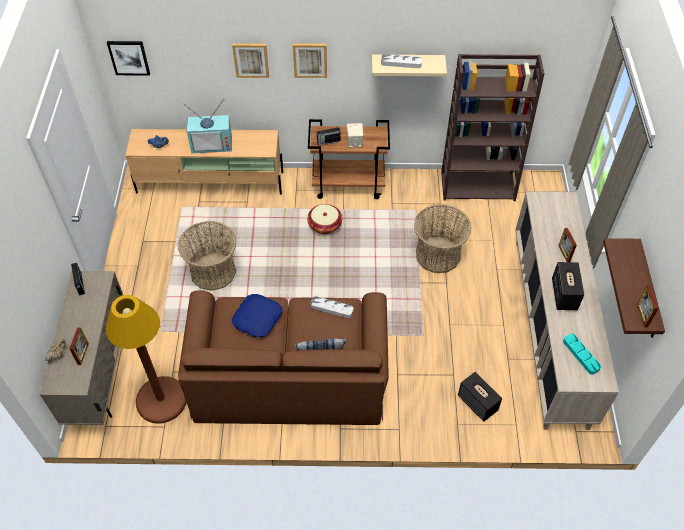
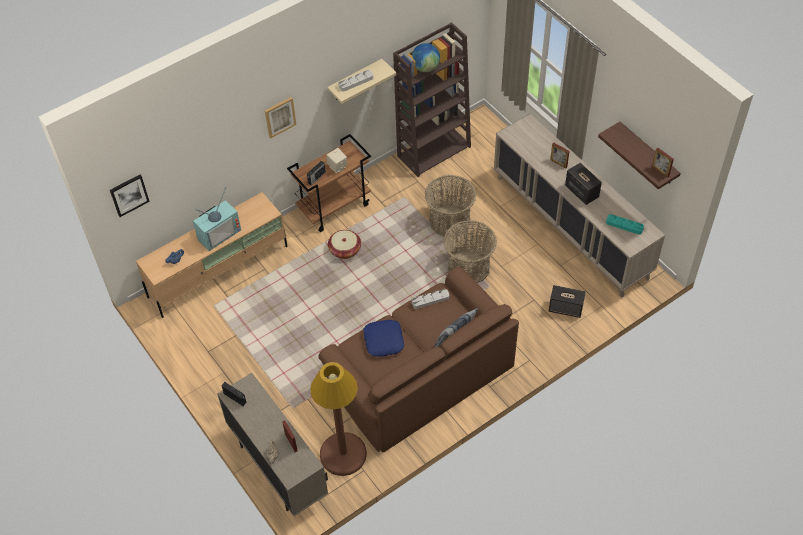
camera: 35 degrees left, 0 degrees up
(213, 272) = (290, 338): basket -> basket (468, 267)
(251, 59) = (232, 142): picture -> none
(487, 88) = (425, 68): none -> globe

